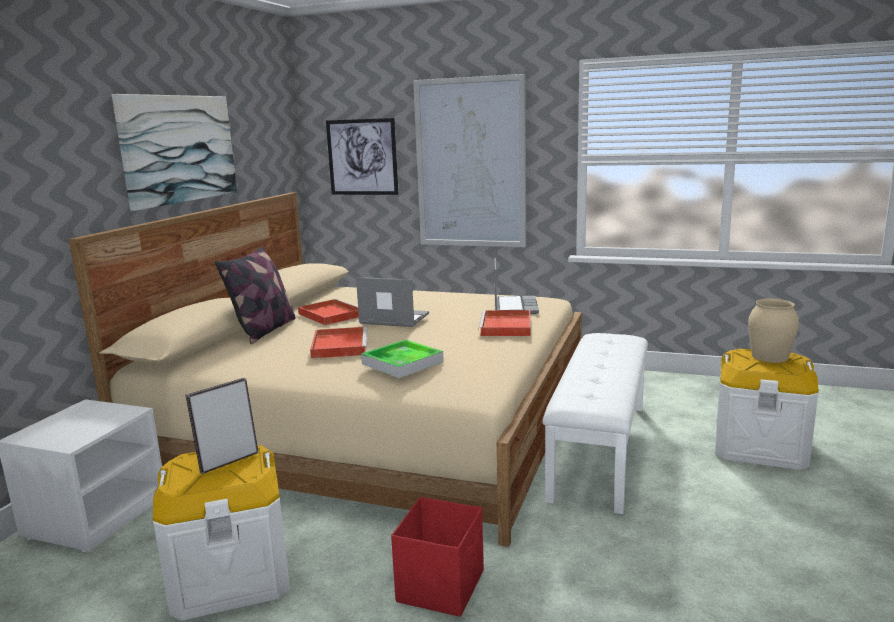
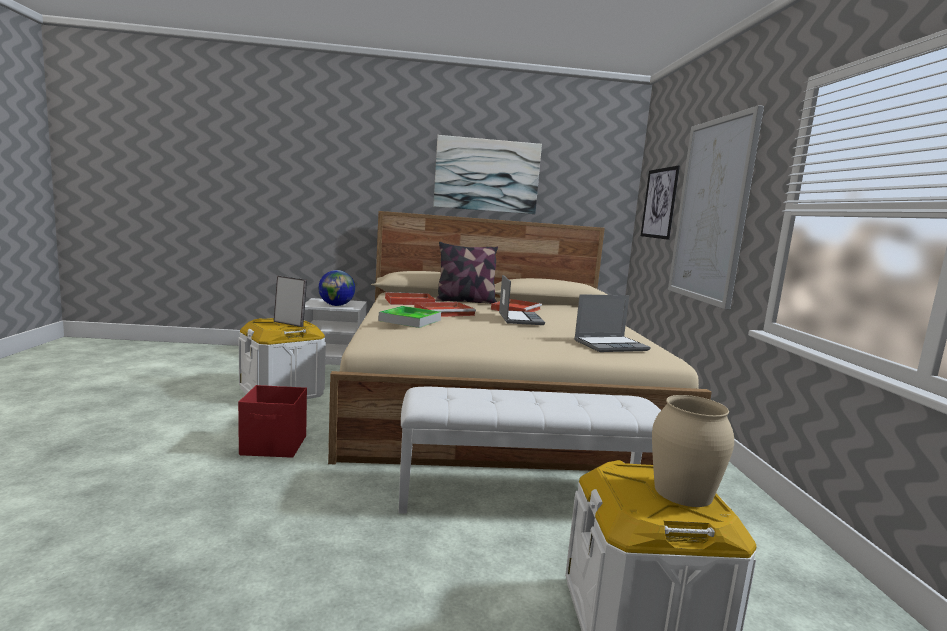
camera: 65 degrees right, 5 degrees down
(98, 423) = (336, 305): none -> globe
(506, 327) = (542, 344): red tray -> red tray (408, 301)

